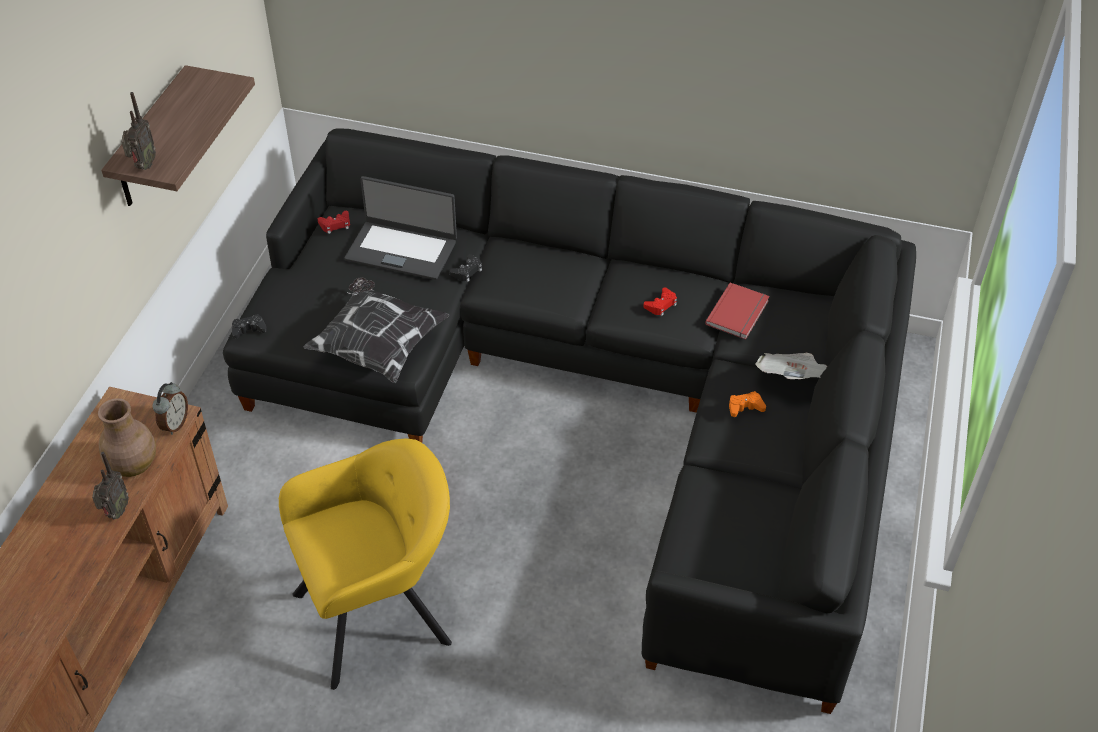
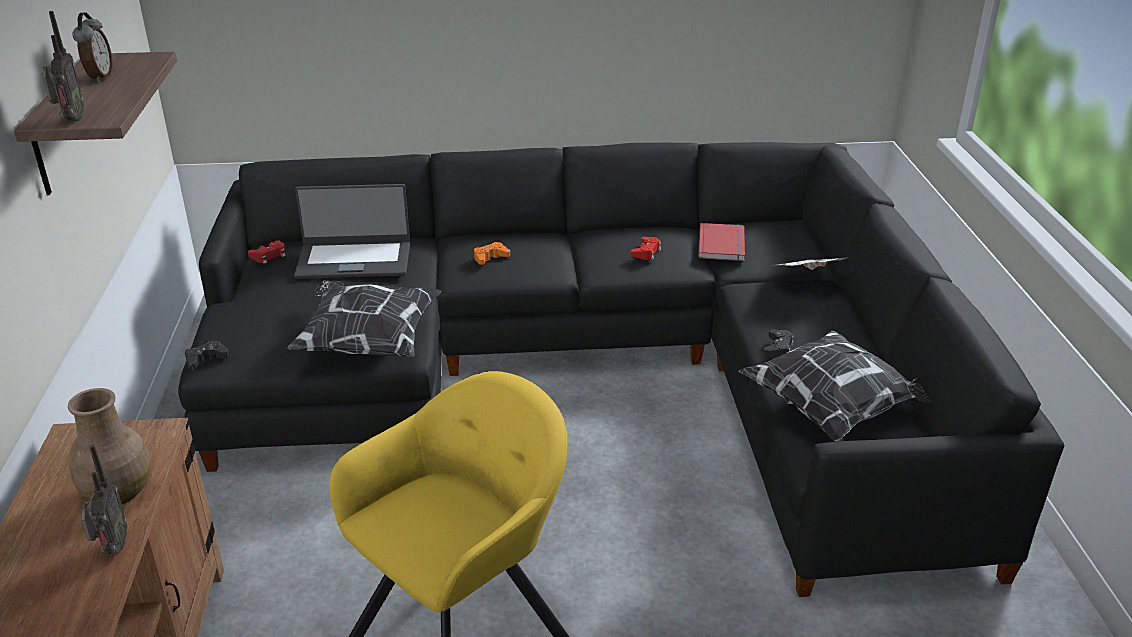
camera: 20 degrees left, 15 degrees down
(174, 424) = (160, 440): alarm clock -> alarm clock (99, 77)
(467, 271) = (433, 265): black game controller -> black game controller (778, 348)
(719, 530) = (835, 409): none -> pillow
(745, 407) = (784, 308): orange game controller -> orange game controller (490, 257)

